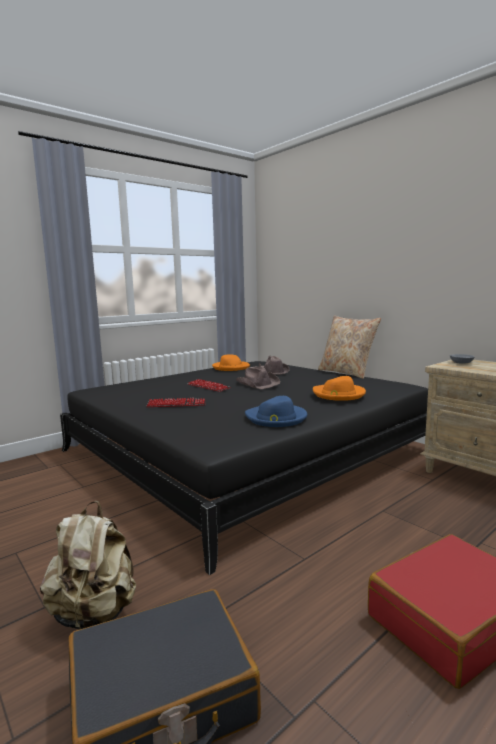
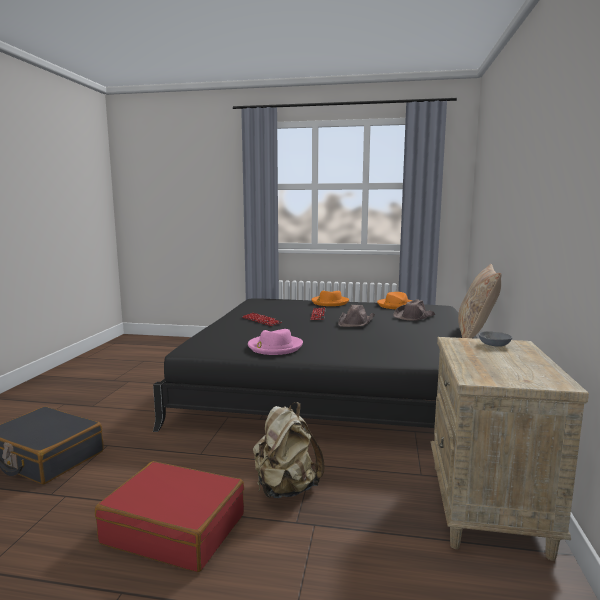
camera: 50 degrees right, 0 degrees up
(95, 615) = (94, 418): beige backpack -> beige backpack (285, 489)
(276, 418) = (274, 347): blue hat -> pink hat
(338, 394) = (375, 347): orange hat -> orange hat (329, 302)

